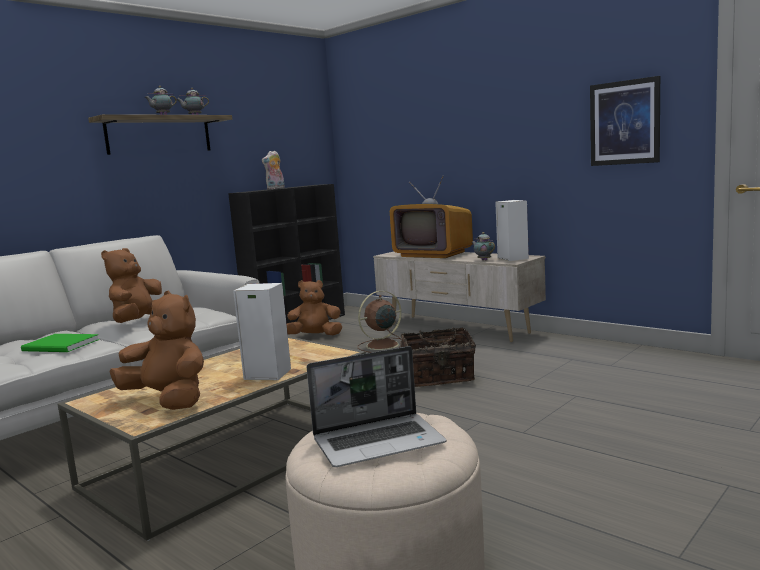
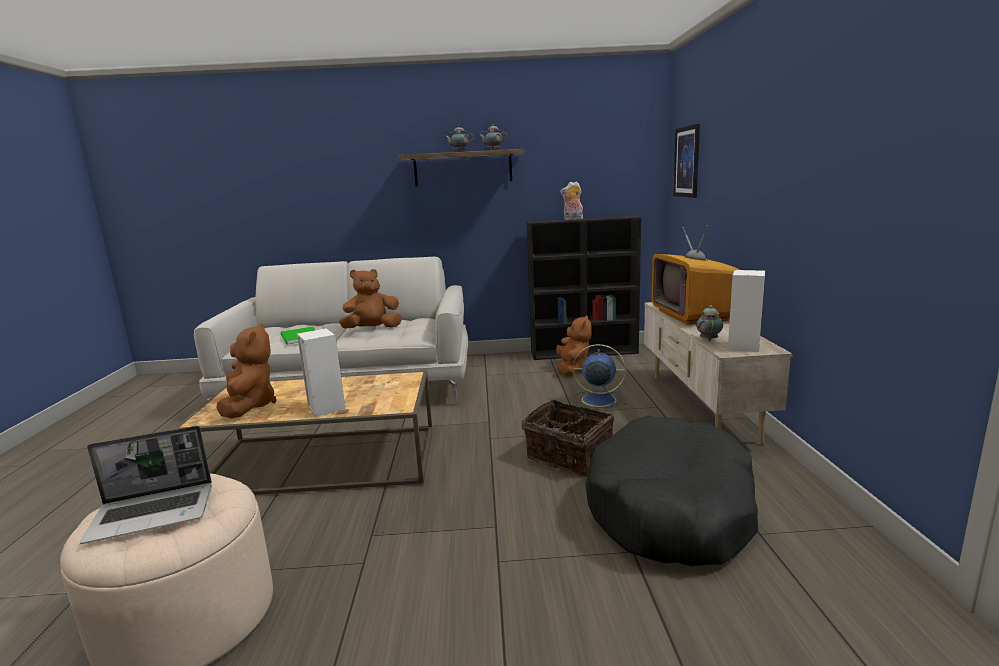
camera: 45 degrees right, 5 degrees up
(315, 336) = (572, 369): brown plush toy -> brown plush toy turned 60 degrees clockwise
(379, 442) = (154, 513): laptop -> laptop turned 45 degrees counterclockwise
(381, 345) = (597, 400): brown fan -> blue fan
(553, 373) = (671, 509): none -> black dog bed
(624, 123) = (902, 180): picture -> picture (687, 162)

